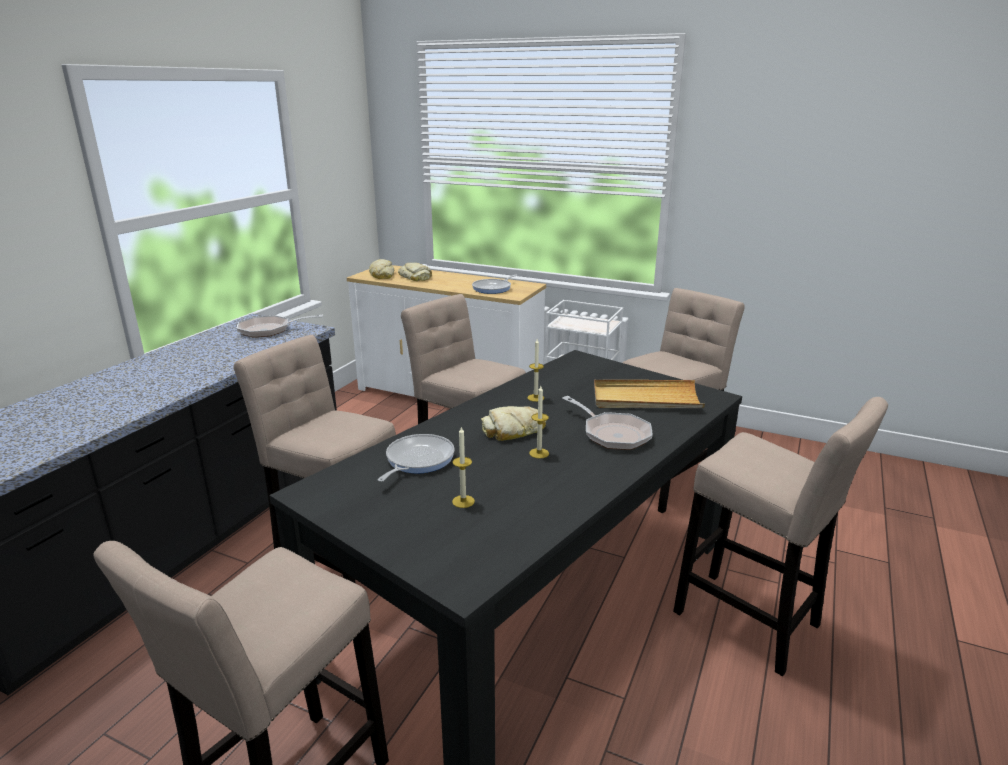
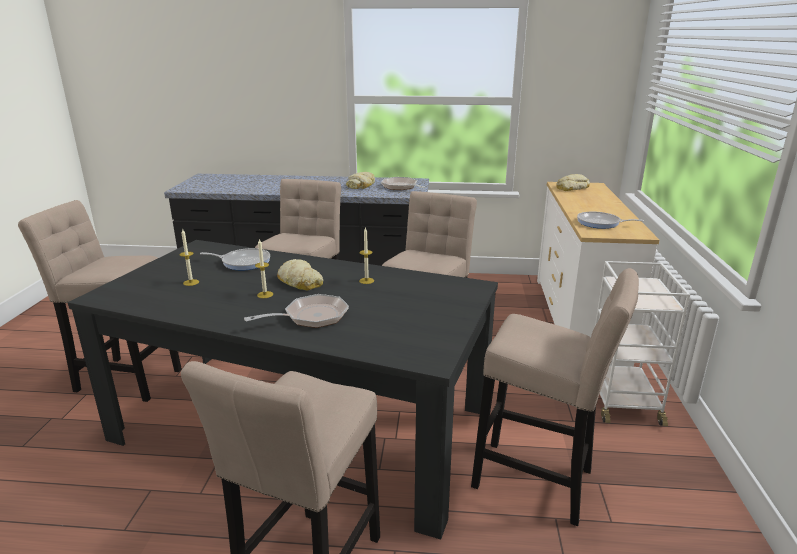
camera: 70 degrees right, 0 degrees up
(415, 277) = (584, 196): bread -> bread (362, 185)
(612, 434) = (311, 317): frying pan -> frying pan turned 150 degrees counterclockwise
(645, 399) = (398, 325): beige tray -> none

